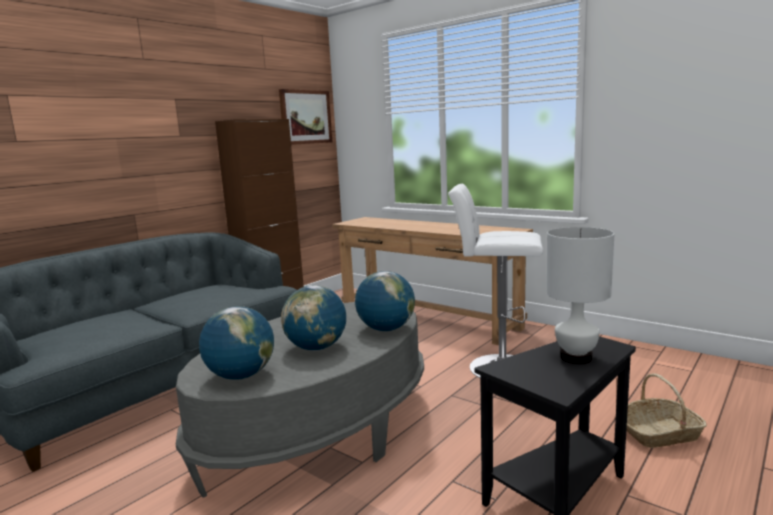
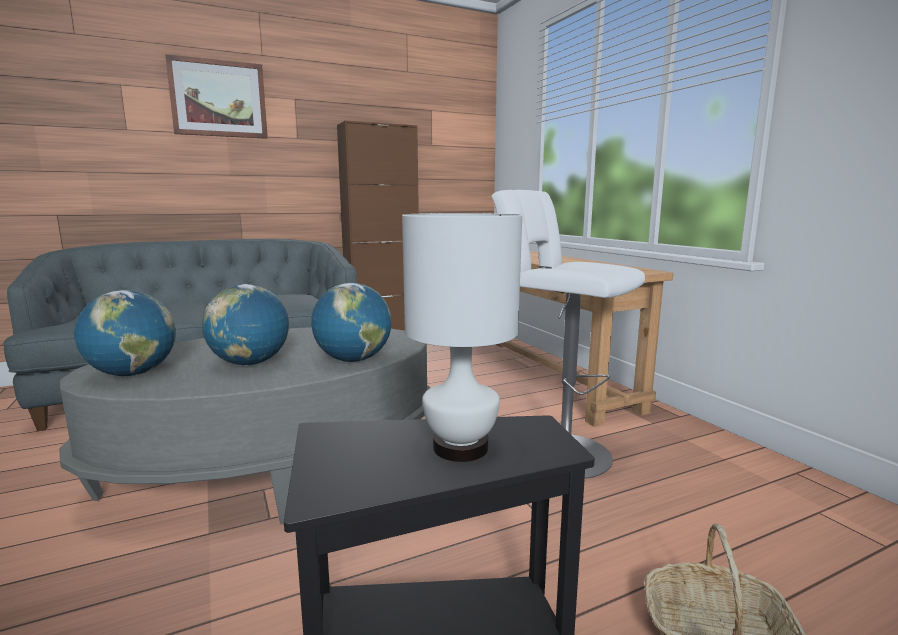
camera: 25 degrees right, 0 degrees up
(305, 117) = (455, 129): picture -> picture (218, 99)

